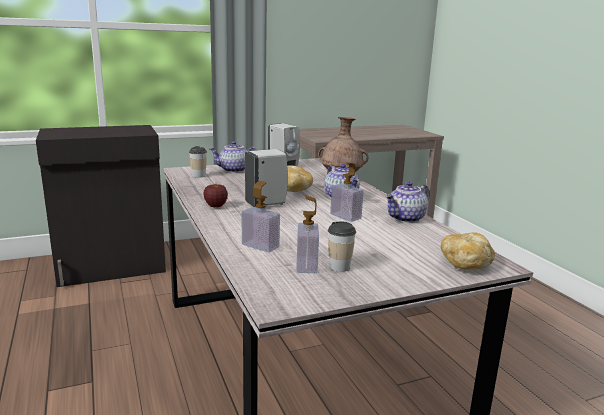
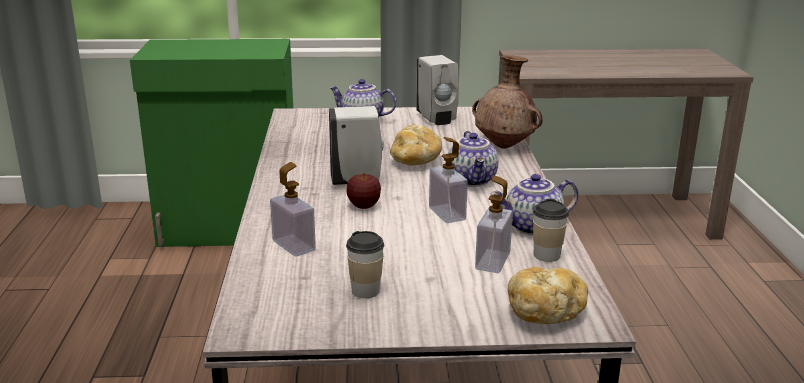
camera: 20 degrees right, 5 degrees up
(112, 268) = (230, 230): black cabinet -> green cabinet
(198, 175) = (307, 125): cup -> cup (546, 255)
(215, 206) = (289, 177): apple -> apple (363, 206)
(306, 265) = (326, 282): soap dispenser -> soap dispenser (492, 261)

